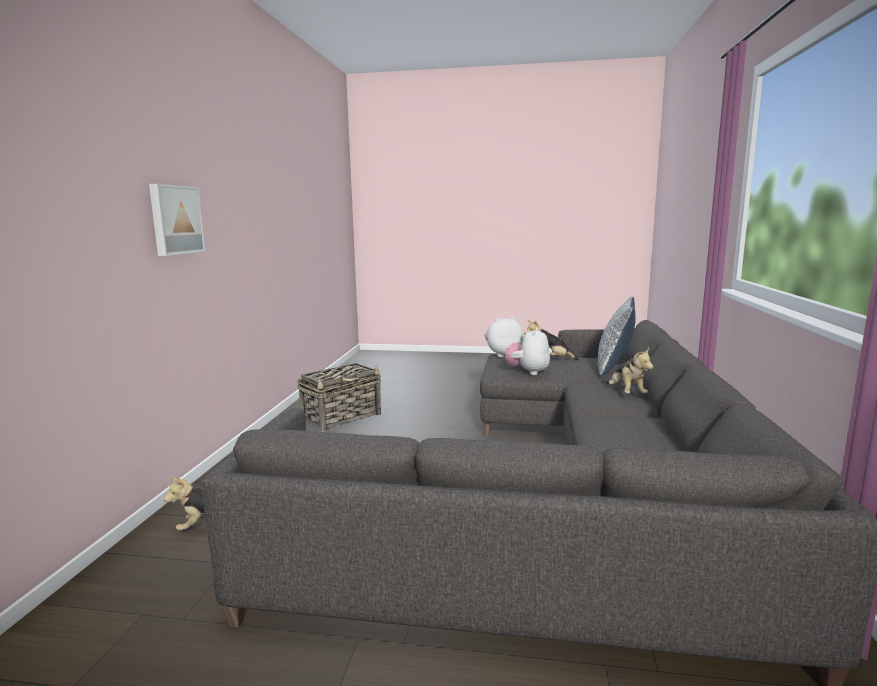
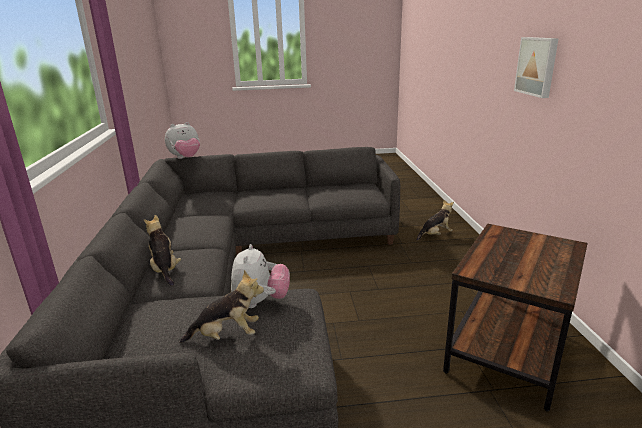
camera: 165 degrees right, 10 degrees up
(342, 417) = (508, 354): basket -> brown side table
(502, 354) = (306, 368): plush toy -> plush toy (186, 158)
(614, 367) = (136, 329): pillow -> none

